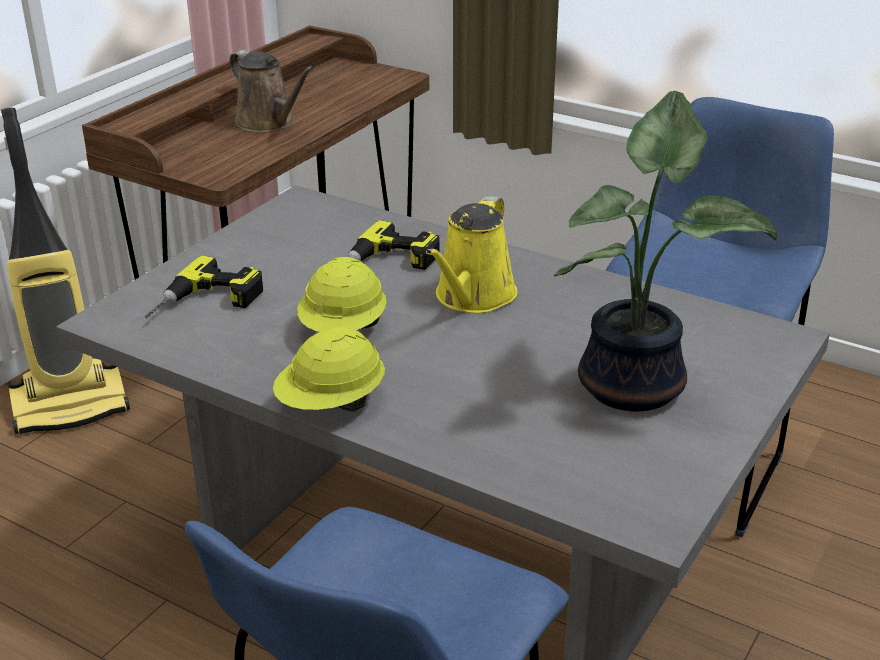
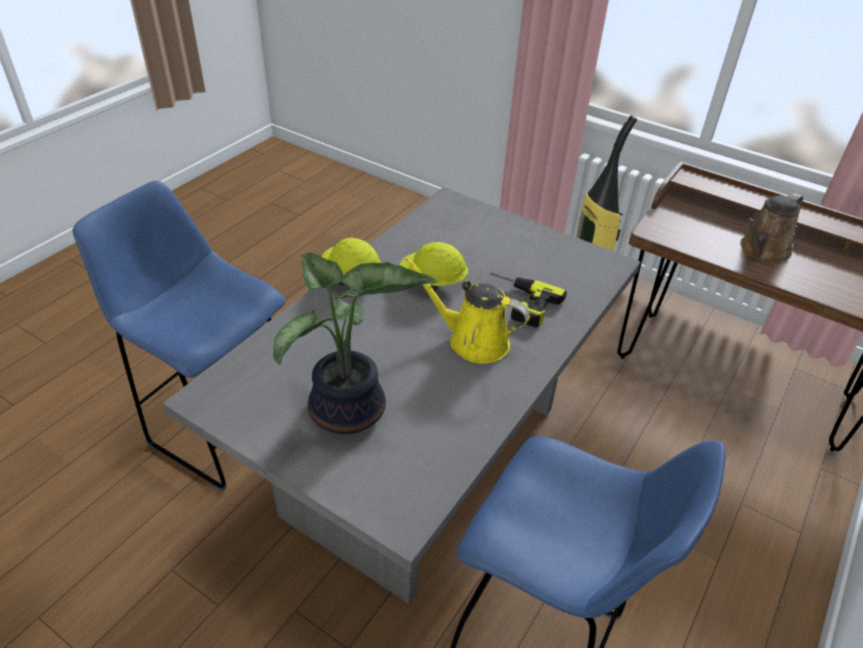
camera: 90 degrees right, 10 degrees up
(206, 304) = (465, 231): power drill -> none

